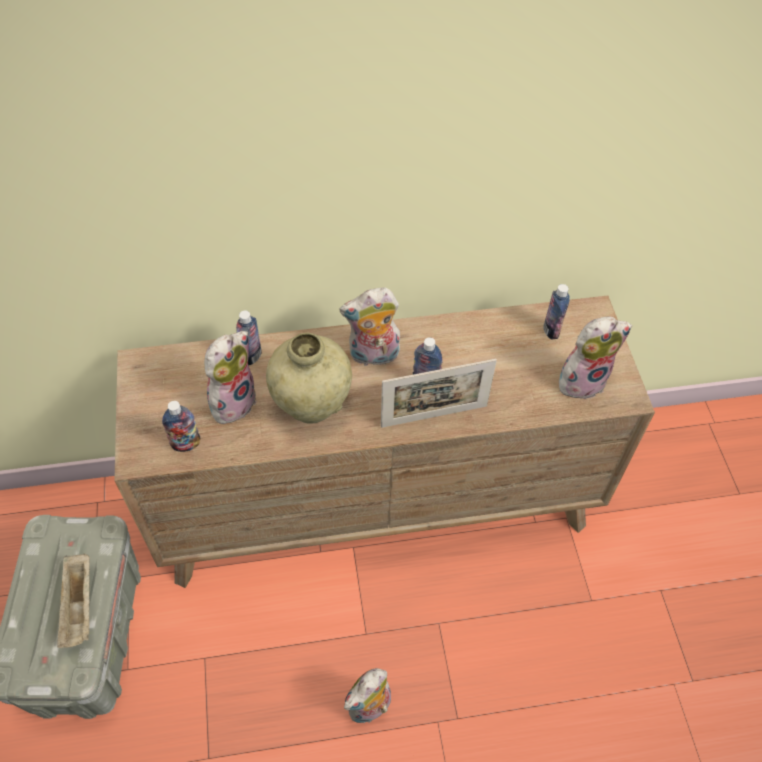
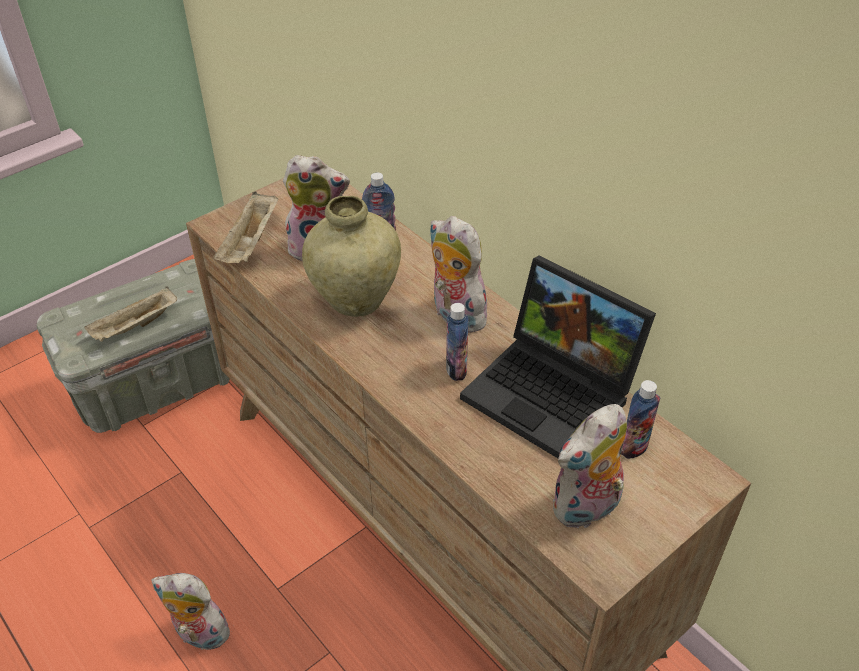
camera: 60 degrees right, 10 degrees down
(186, 444) = (251, 243): bottle -> beige tray
(434, 416) = (417, 395): picture frame -> none
(483, 343) = (555, 393): none -> laptop
(582, 380) = (586, 509): plush toy -> plush toy turned 105 degrees clockwise

